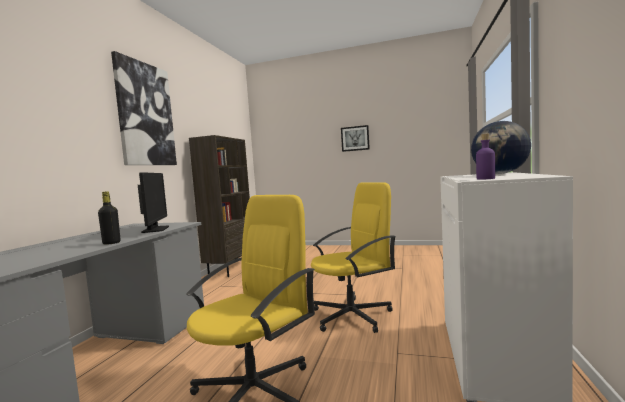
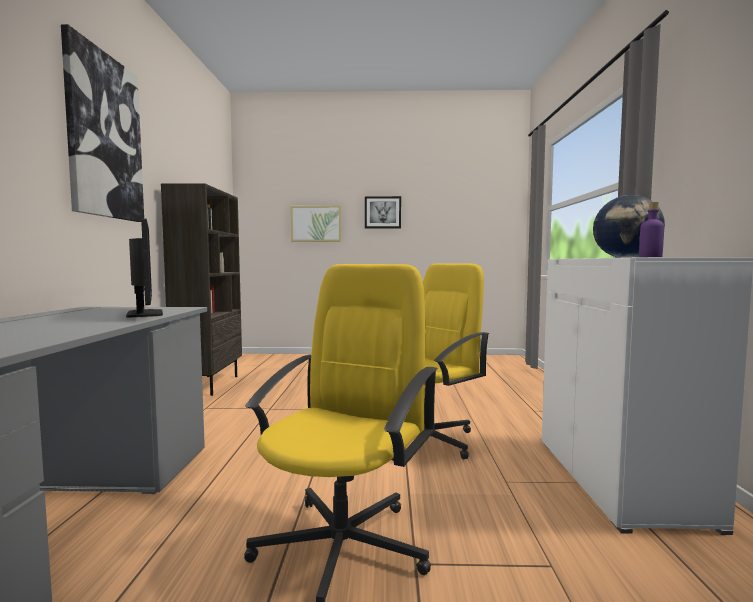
camera: 15 degrees left, 0 degrees up
(111, 243) = (97, 328): black bottle -> none
(307, 151) = (316, 223): none -> picture

